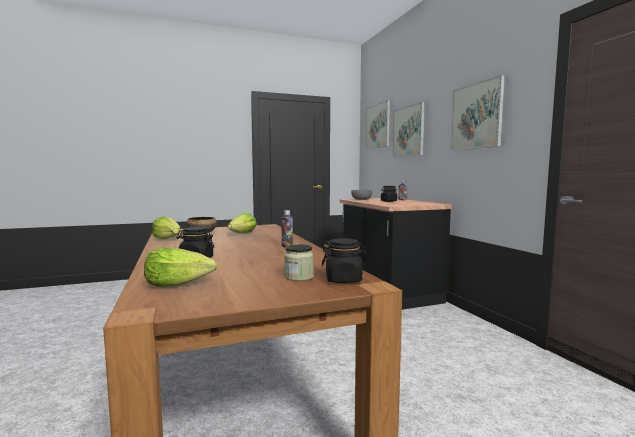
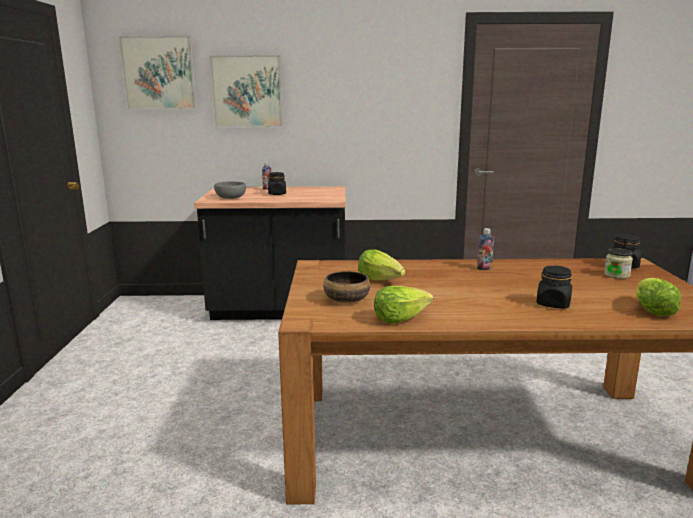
camera: 70 degrees left, 10 degrees up
(476, 116) = (374, 88): picture -> none

